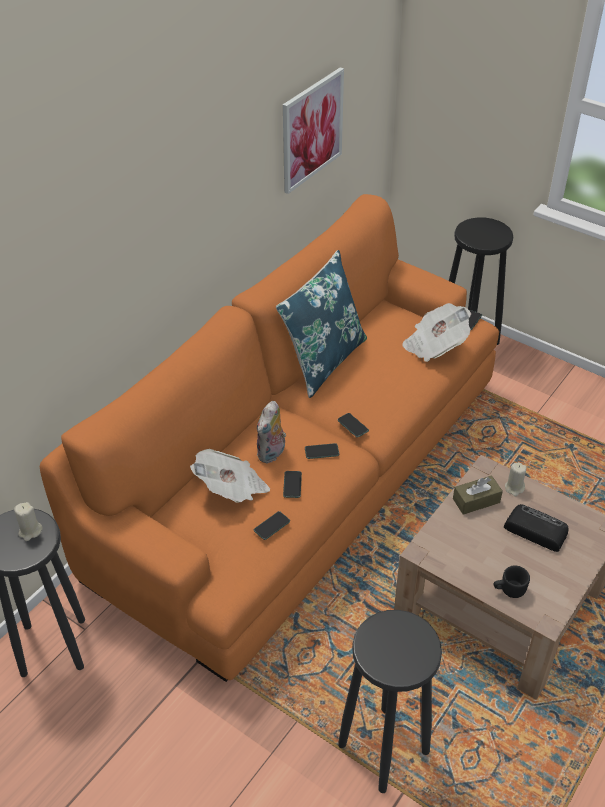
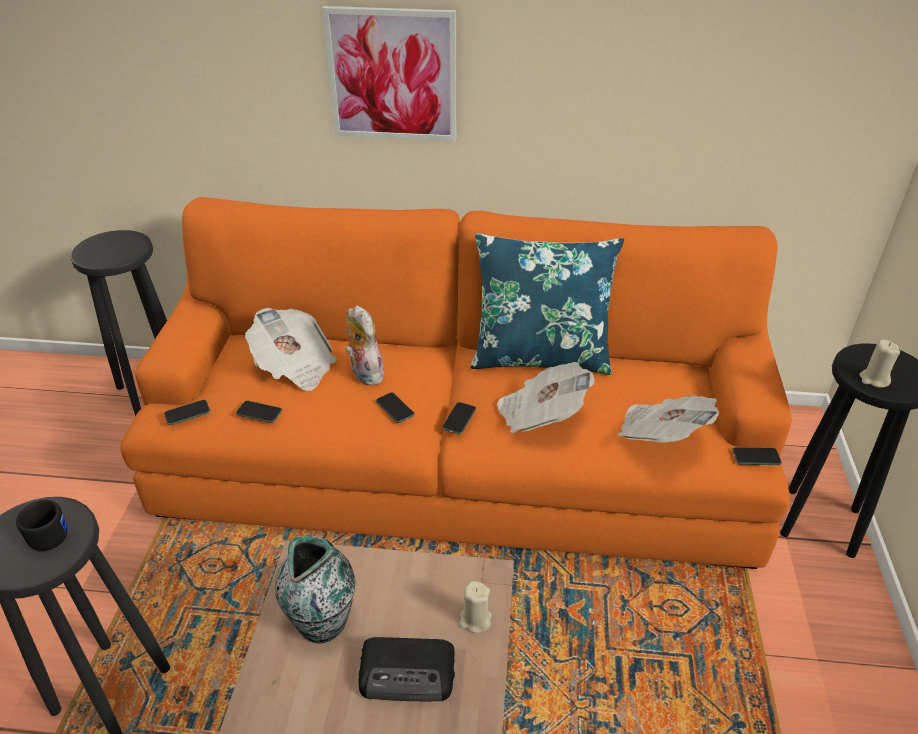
camera: 60 degrees right, 5 degrees down
(30, 531) = (121, 250): beige candle -> beige candle (874, 379)
(272, 454) = (364, 374): plush toy -> plush toy turned 60 degrees clockwise
(292, 485) = (327, 404): phone -> phone (187, 413)
(312, 130) = (702, 87): picture -> picture (392, 75)
(380, 386) = (541, 415): none -> newspaper
(476, 500) = (423, 584): brown tissue box -> none
(478, 556) = (322, 621): none -> vase
(508, 590) = (278, 678): black mug -> black mug (48, 534)
(535, 530) = (408, 673): radio -> radio turned 90 degrees clockwise

